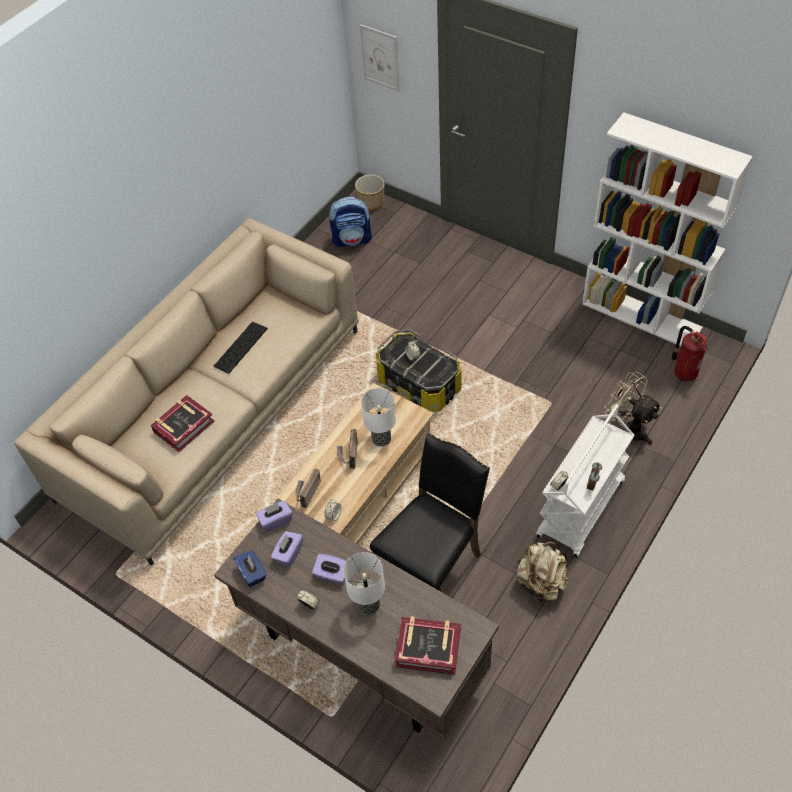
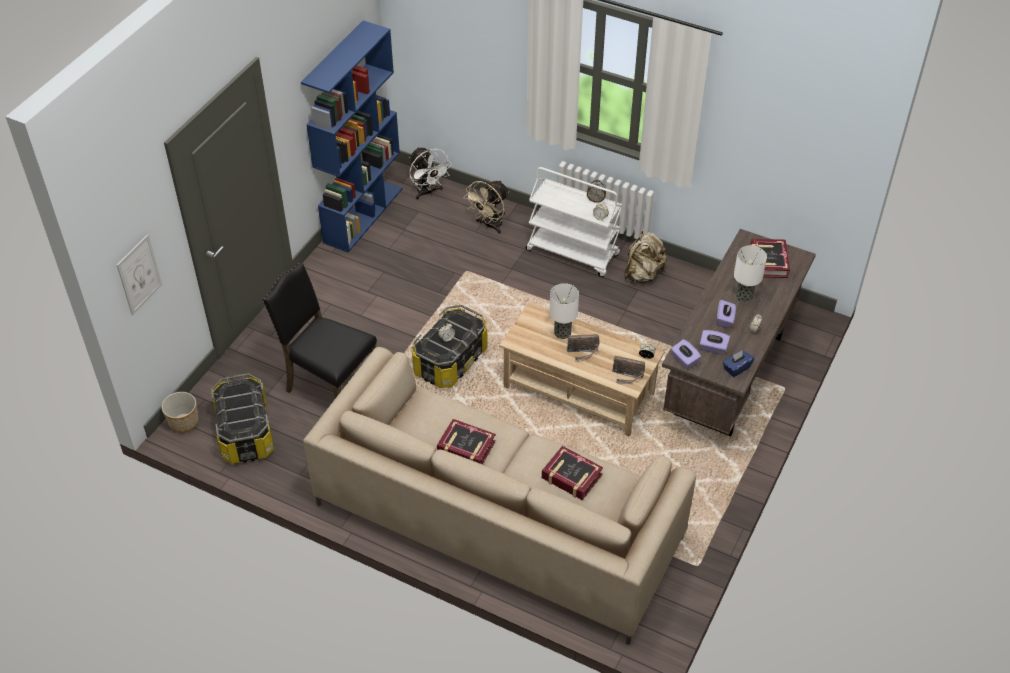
camera: 100 degrees left, 5 degrees down
(240, 347) = (466, 448): keyboard -> book
(352, 239) = (244, 433): backpack -> storage box
(432, 566) = (642, 338): black chair -> black chair (329, 386)
(642, 315) = (363, 215): white bookcase -> blue bookcase
(684, 373) = (428, 192): fire extinguisher -> white fan

